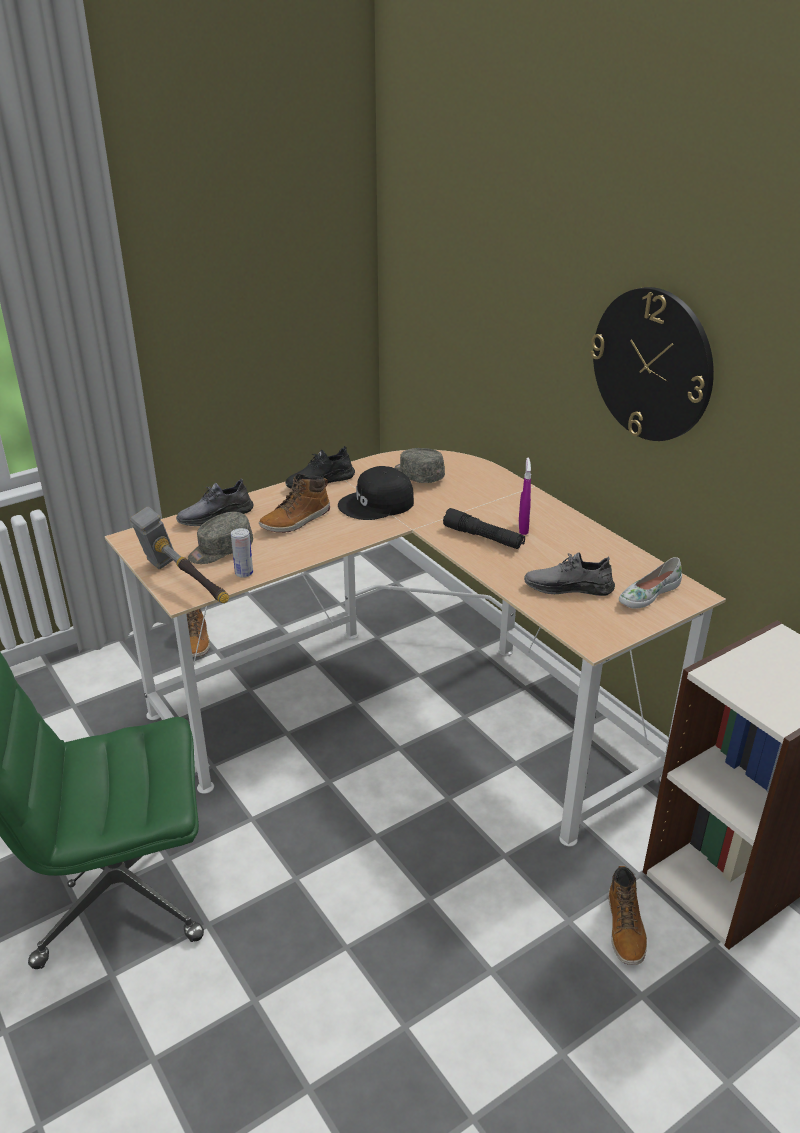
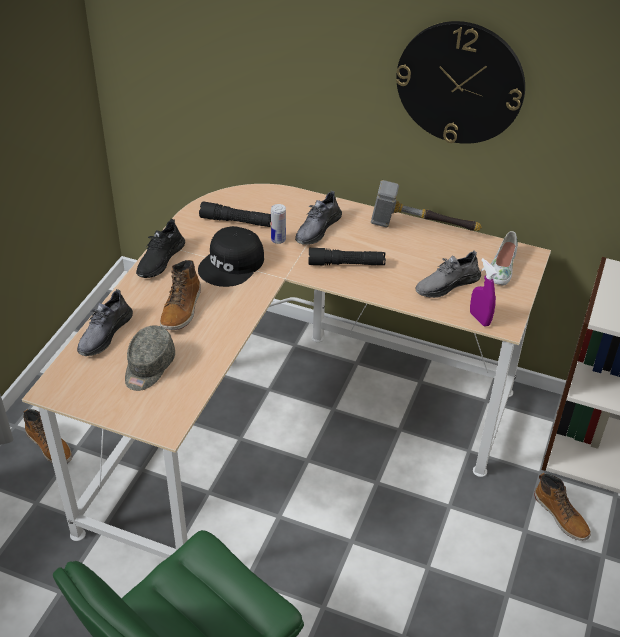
camera: 35 degrees left, 10 degrees up
(184, 585) = (154, 415): hammer -> hammer (419, 230)
(244, 573) = (194, 381): can -> can (278, 240)
(417, 475) = (236, 221): grey cap -> black flashlight
(487, 503) = (317, 229): none -> grey shoe
(523, 528) = (367, 243): purple spray bottle -> purple spray bottle (479, 319)

